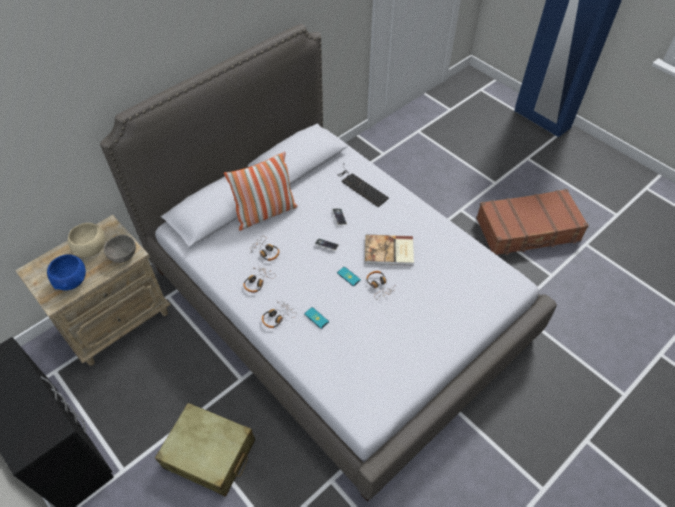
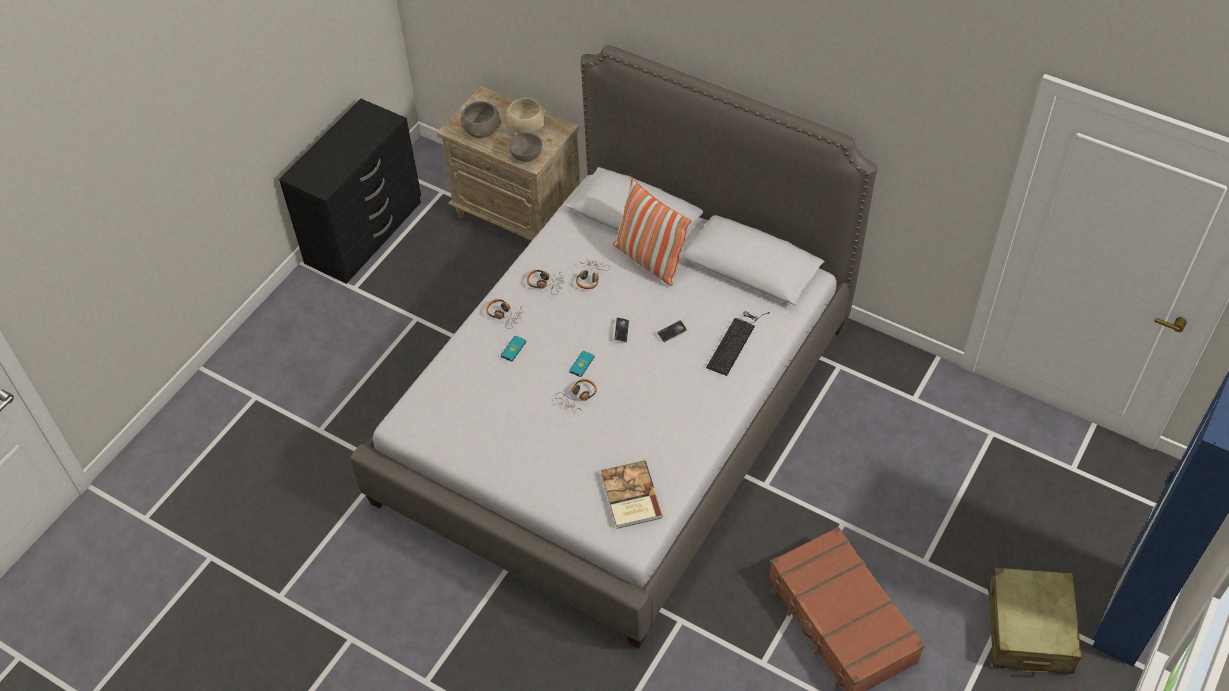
camera: 75 degrees right, 0 degrees up
(72, 281) = (482, 131): blue bowl -> grey bowl
(209, 454) = (388, 351): beige suitcase -> beige suitcase (1028, 629)
(389, 251) = (635, 396): book -> book (630, 496)

